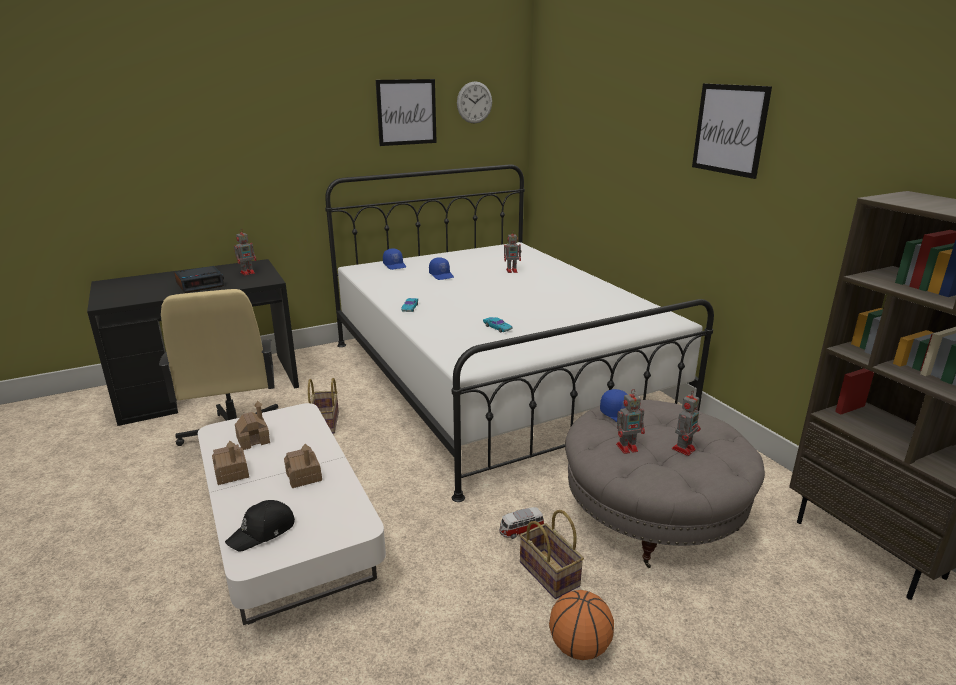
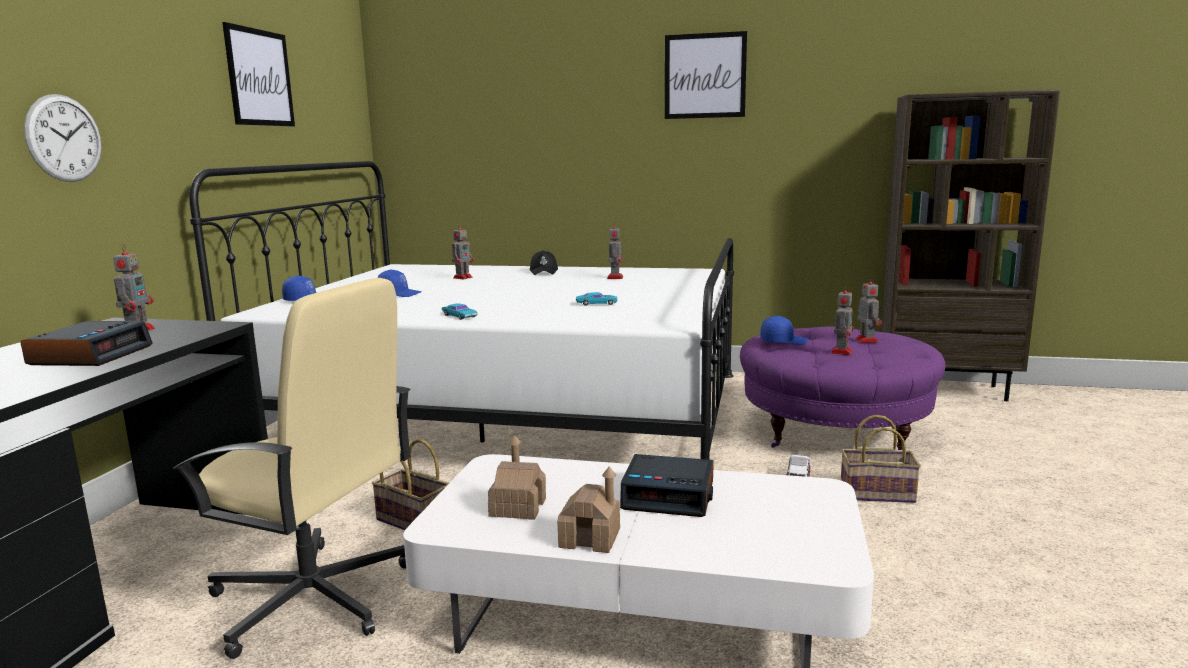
camera: 50 degrees left, 10 degrees down
(263, 532) = (773, 544): black cap -> black cap (544, 272)
(304, 476) = (669, 495): toy house -> alarm clock
(474, 102) = (322, 76): wall clock -> wall clock (64, 138)
(579, 647) = (988, 514): basketball -> none
(591, 305) = (615, 277): none -> toy robot
(653, 513) = (834, 430): grey ottoman -> purple ottoman

